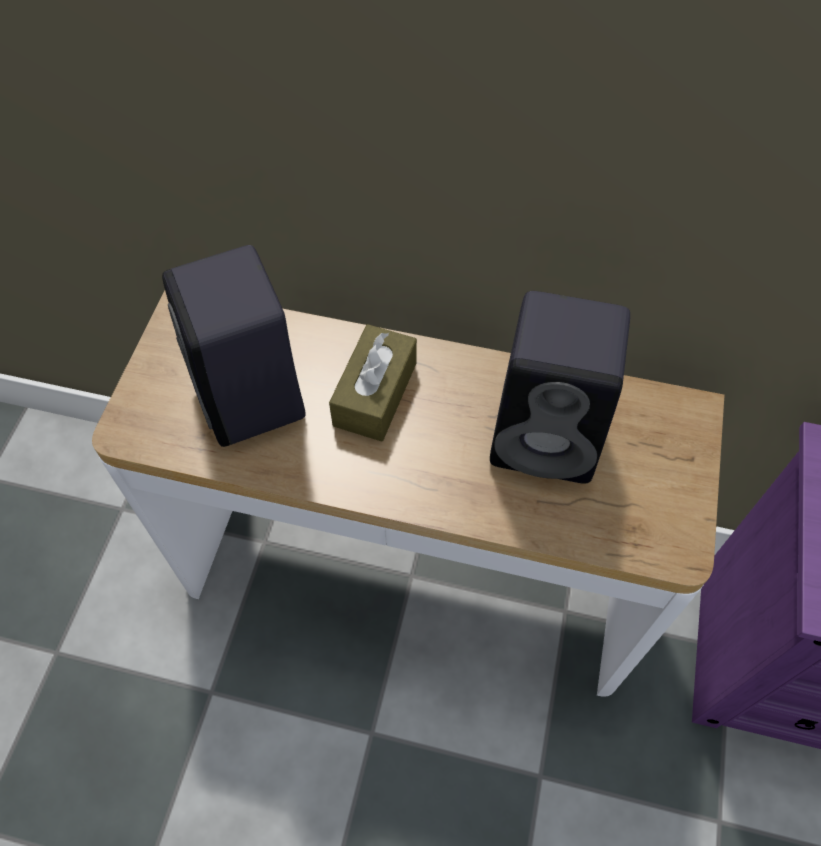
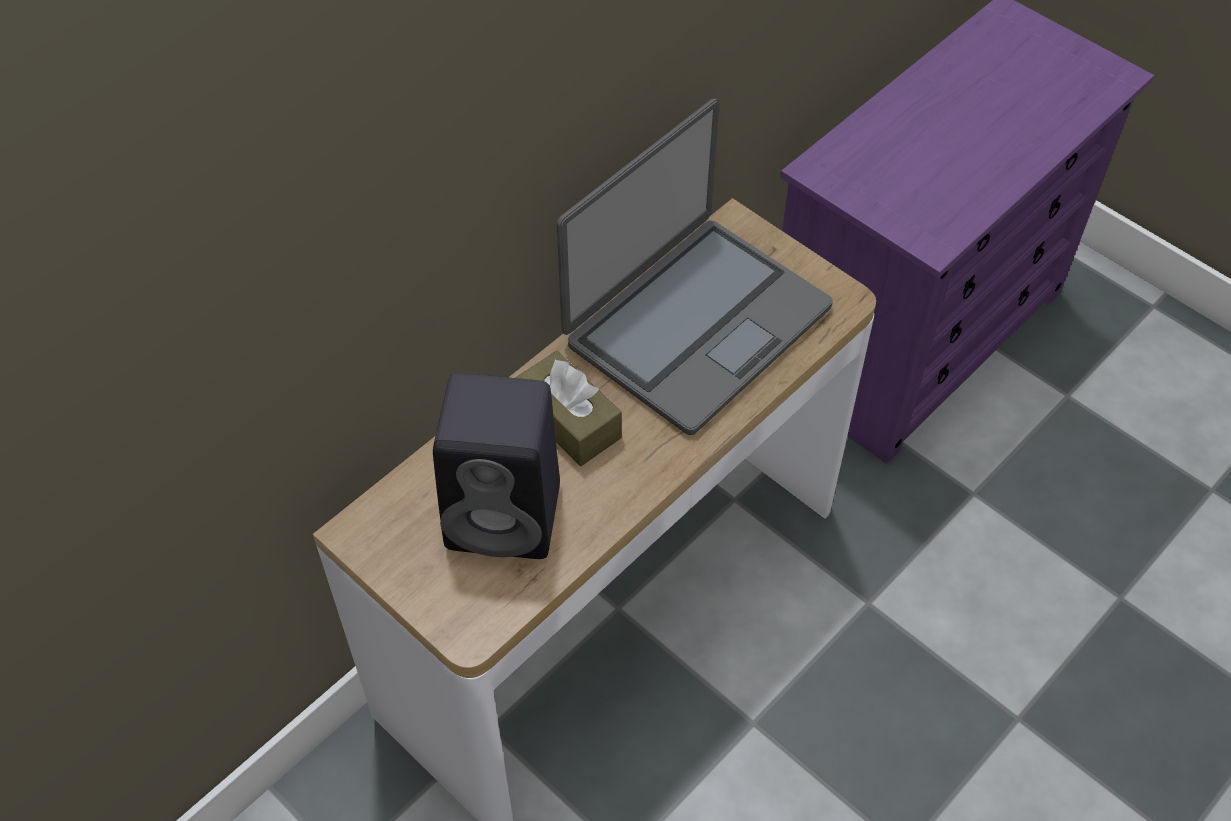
camera: 60 degrees left, 5 degrees down
(549, 437) = (695, 324): black speaker -> laptop

